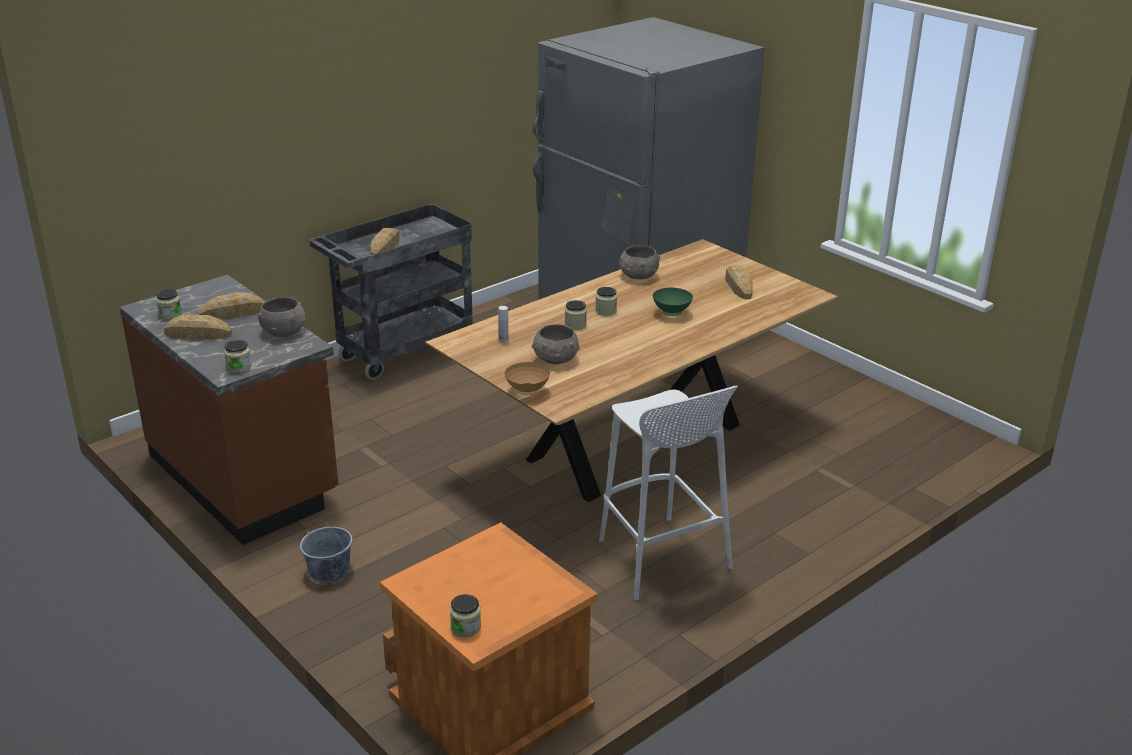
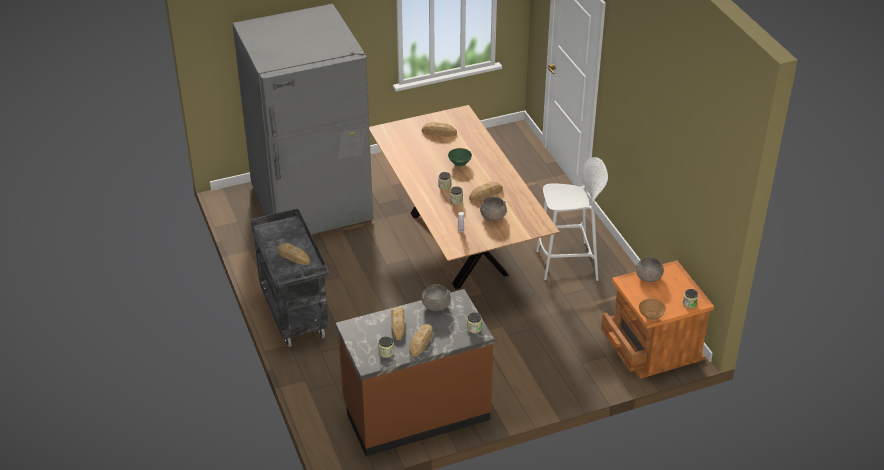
camera: 70 degrees left, 10 degrees up
(329, 571) = (530, 386): grey bucket -> none
(528, 391) = (524, 233): brown bowl -> brown bowl (651, 316)
(610, 345) = (486, 194): none -> bread
(638, 276) = (405, 163): grey bowl -> grey bowl (648, 277)

